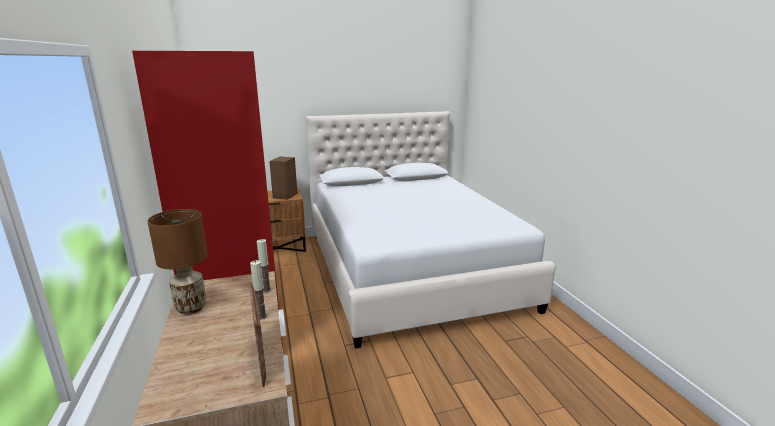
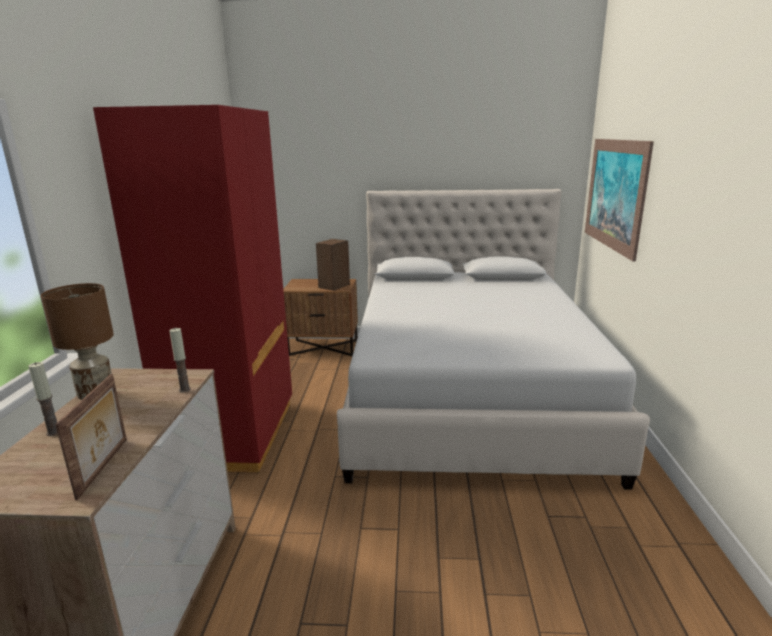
camera: 20 degrees right, 0 degrees up
(261, 316) = (151, 418): candle -> candle (53, 432)
(493, 114) = (614, 194): none -> picture

